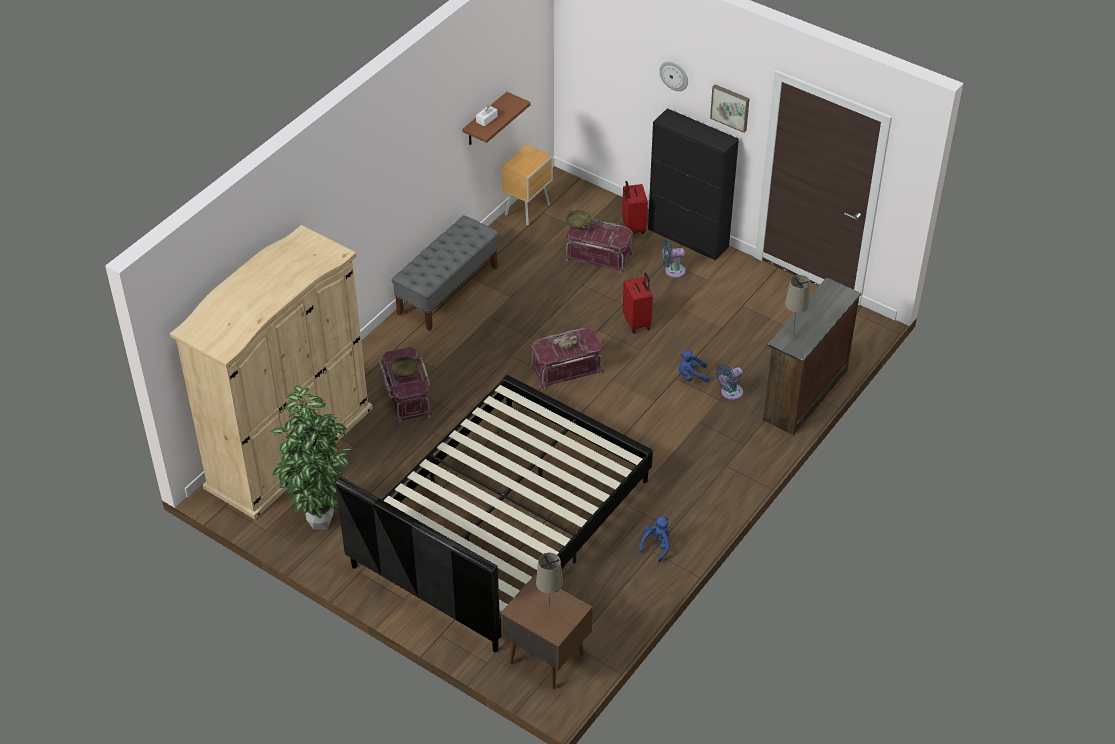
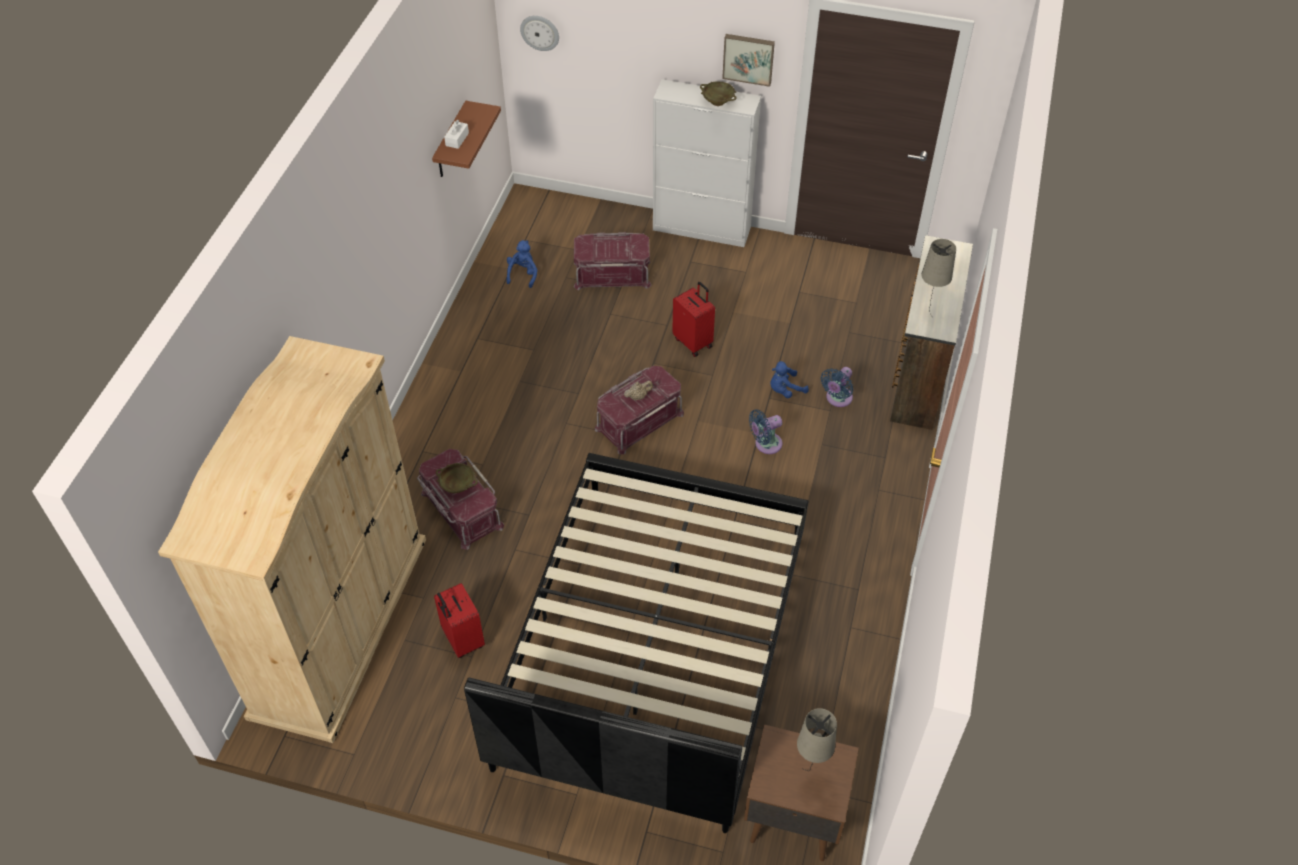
camera: 20 degrees left, 5 degrees up
(321, 519) = (422, 715): potted plant -> none
(448, 290) = (455, 362): grey bench -> none
(528, 209) = (508, 240): brown nightstand -> none
(578, 226) = (584, 246): beige bowl -> beige bowl (718, 102)
(633, 227) = (635, 232): red suitcase -> red suitcase (462, 640)
(656, 545) = (851, 617): blue plush toy -> blue plush toy (523, 274)
(672, 271) = (703, 271): blue fan -> blue fan (765, 444)
(674, 75) = (668, 35): wall clock -> wall clock (540, 32)
(688, 238) = (702, 229): black cabinet -> white cabinet

